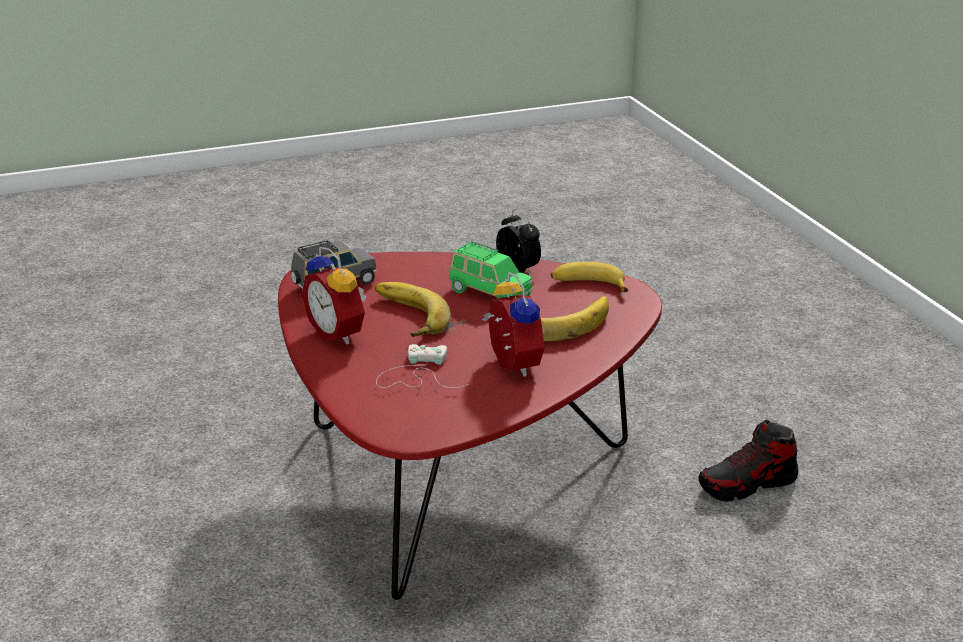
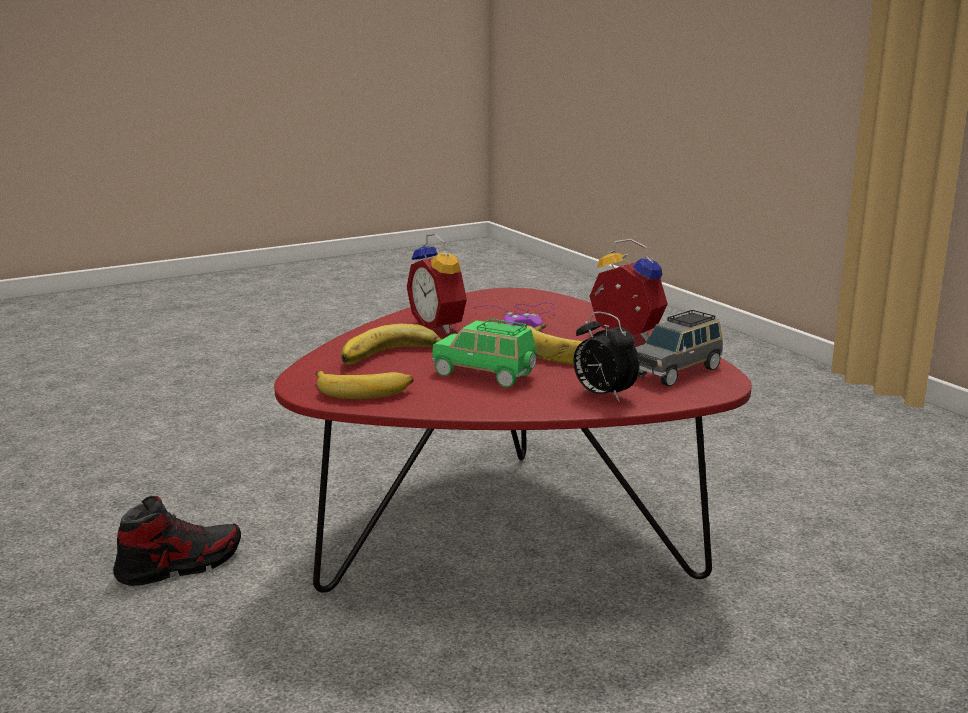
camera: 170 degrees right, 10 degrees down
(417, 374) = (523, 317): white game controller -> purple game controller
(519, 271) = (457, 399): alarm clock -> alarm clock (602, 395)

